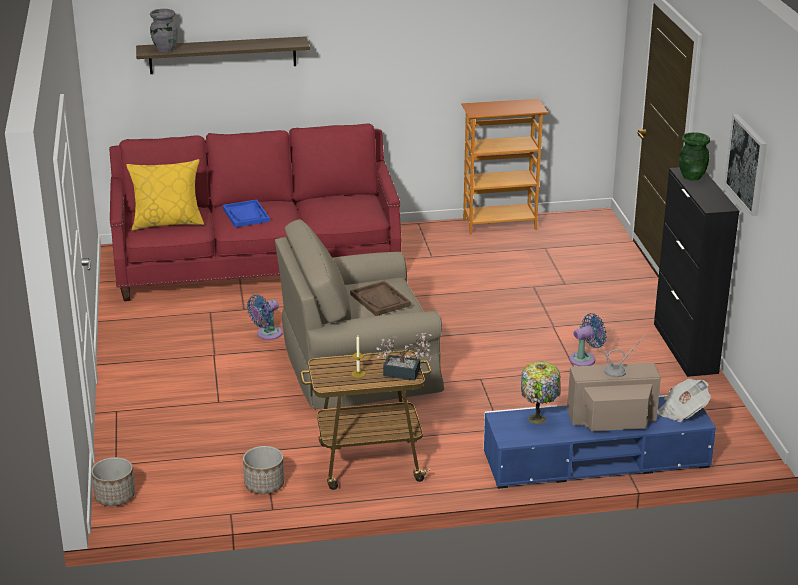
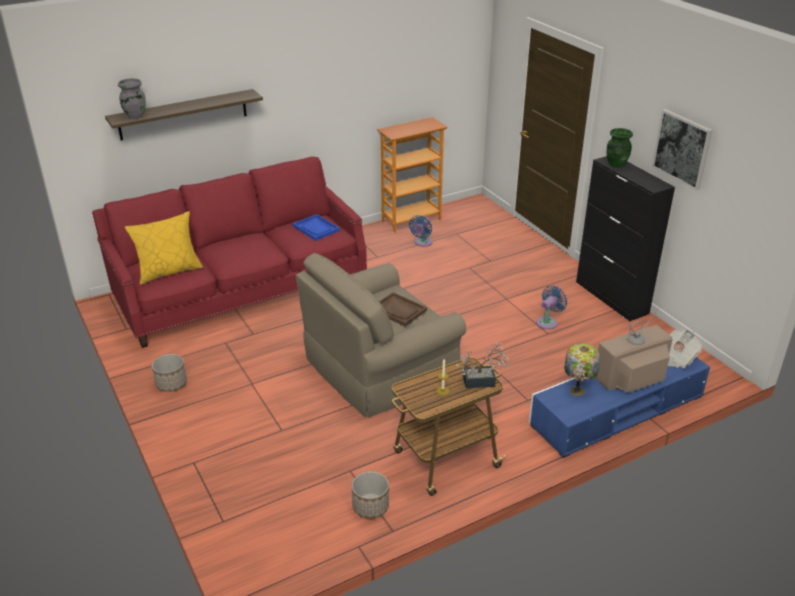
camera: 20 degrees left, 5 degrees up
(114, 496) = (240, 557): planter -> planter (171, 384)
(246, 215) = (234, 252): blue tray -> blue tray (316, 228)
(267, 334) = (286, 354): blue fan -> blue fan (422, 243)

